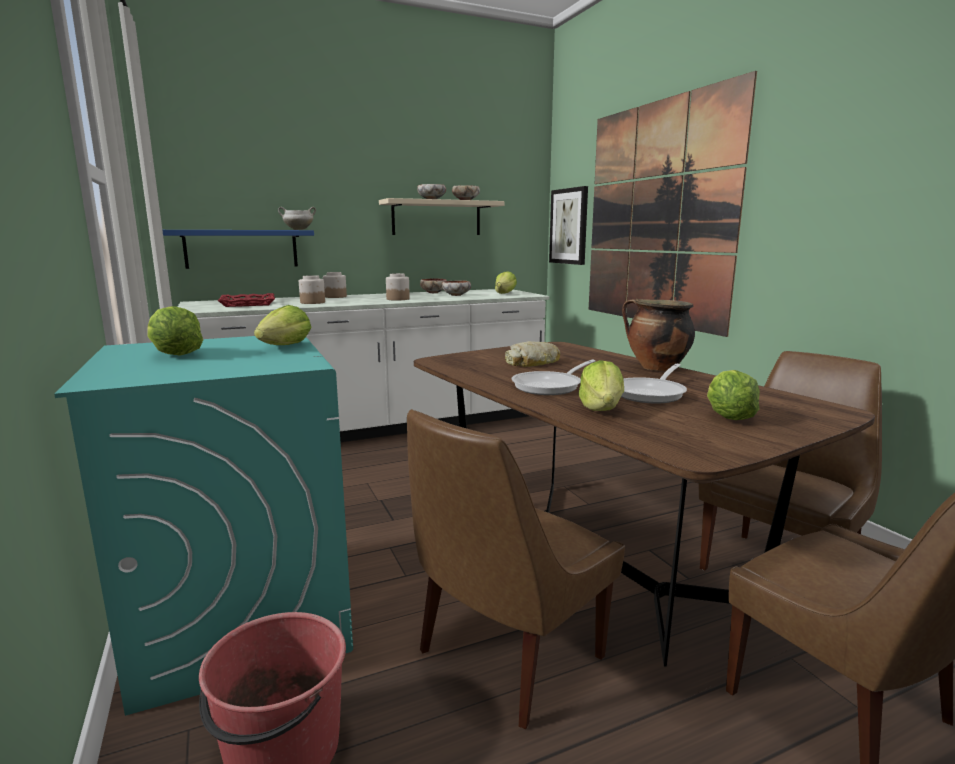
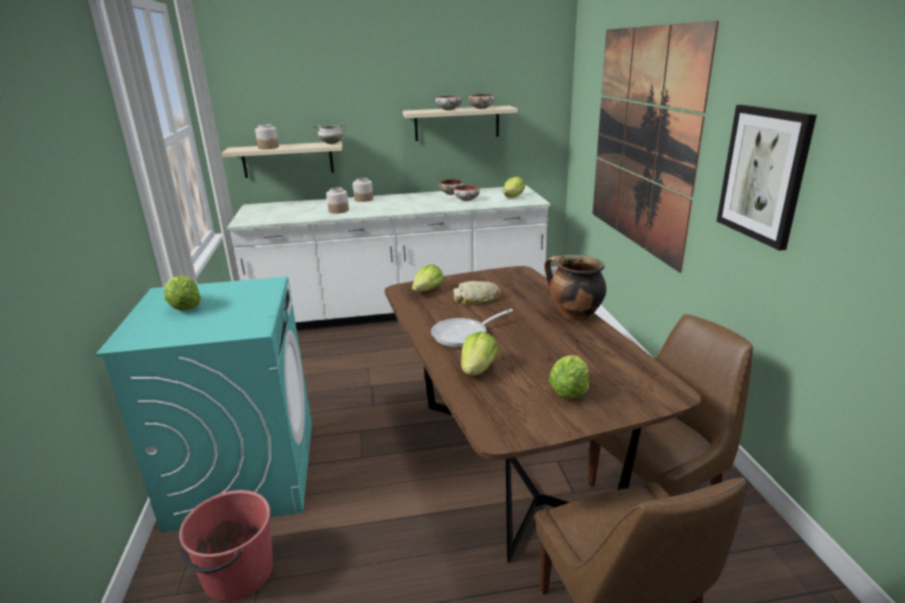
camera: 15 degrees right, 10 degrees up
(241, 249) = (288, 159): blue shelf -> beige shelf
(248, 304) = (288, 211): red tray -> none
(285, 347) = (260, 300): lettuce -> lettuce (428, 290)
(397, 299) = (411, 206): jar -> jar (268, 147)
(505, 657) = (399, 535): brown chair -> none
(569, 226) = (583, 129): picture -> picture (763, 174)
(651, 393) = (536, 352): frying pan -> none

